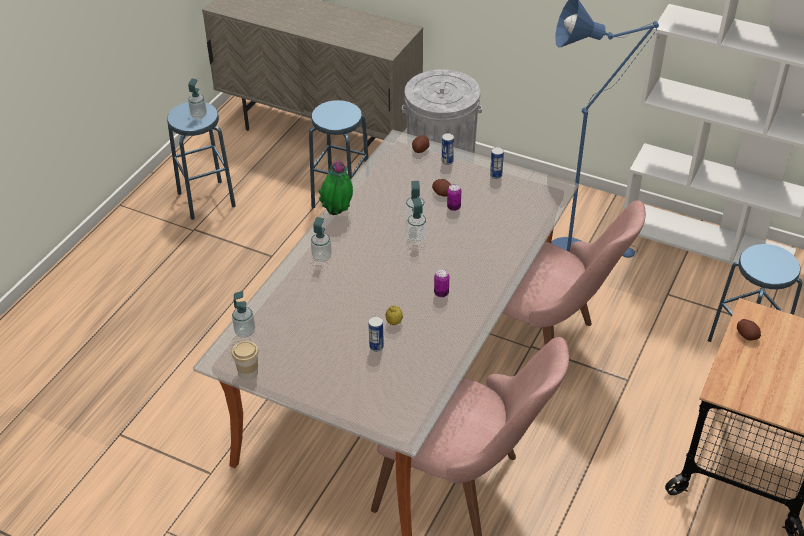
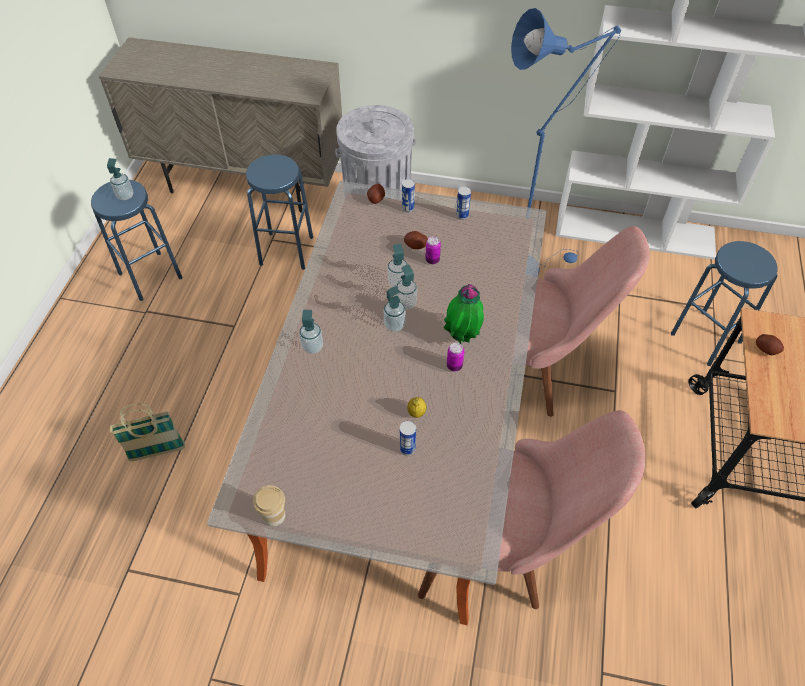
camera: 15 degrees left, 10 degrees up
(171, 347) = (157, 452): none -> basket
(245, 332) = (255, 461): soap dispenser -> soap dispenser (394, 325)
(338, 214) = (314, 290): potted plant -> potted plant (462, 337)

